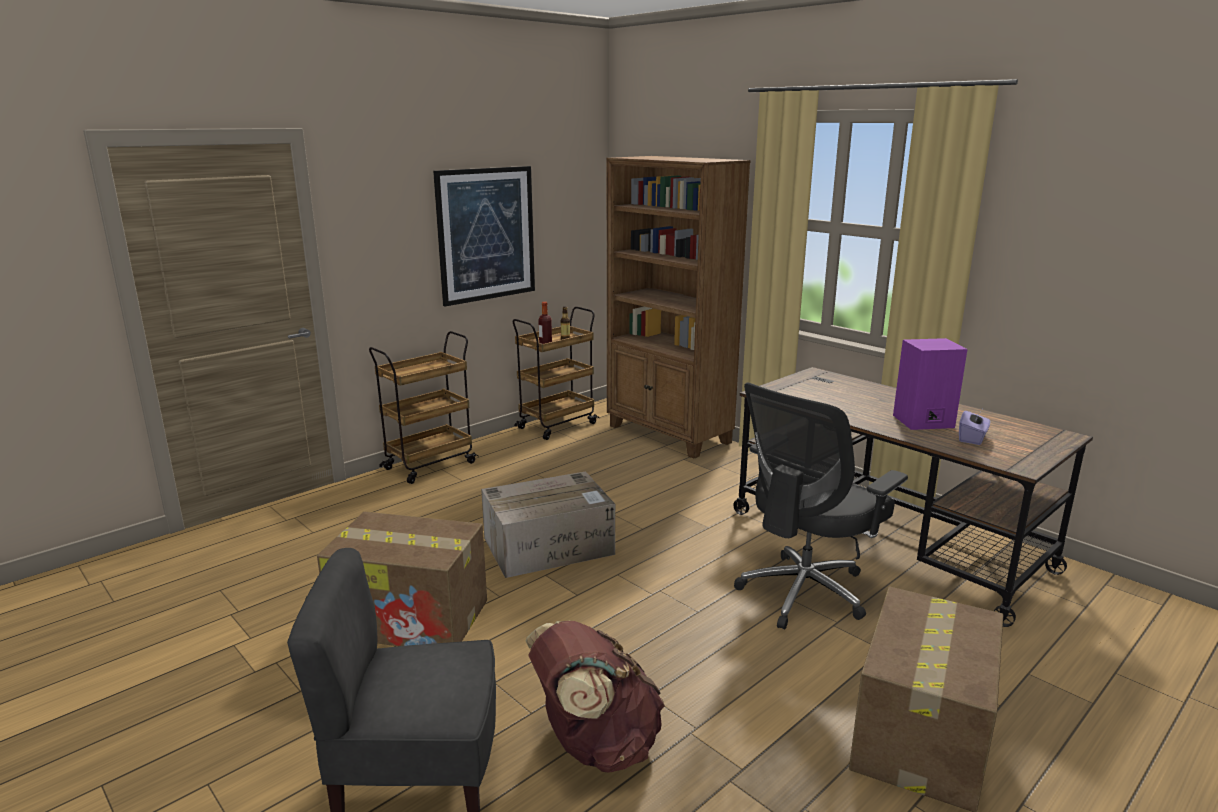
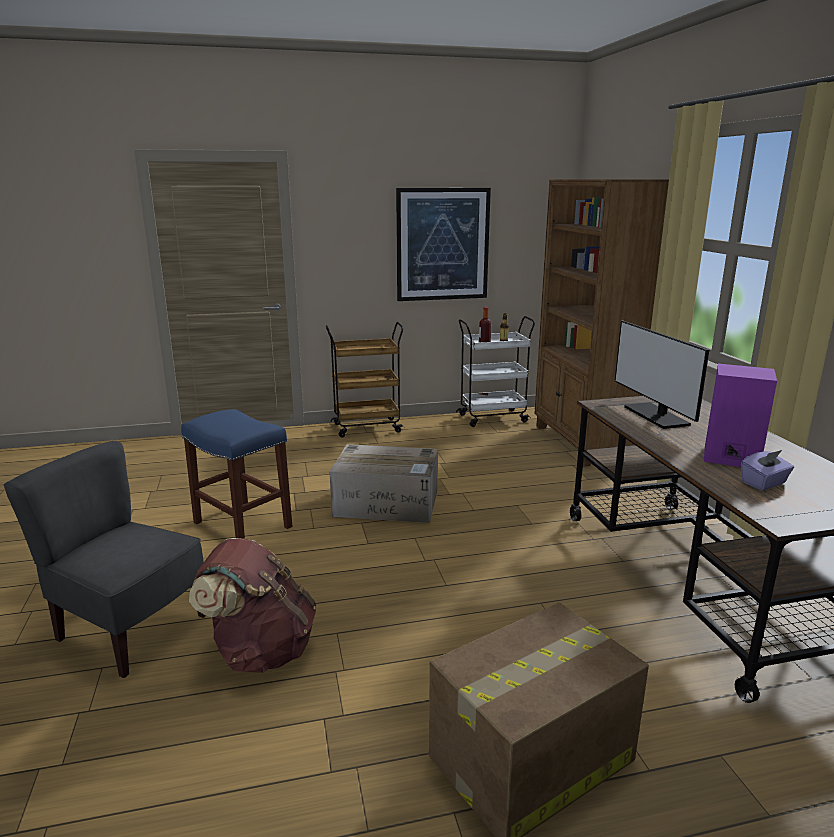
camera: 30 degrees right, 0 degrees up
(412, 618) = (244, 525): cardboard box -> blue stool
(557, 425) = (493, 418): brown cart -> white cart
(804, 591) = (560, 599): office chair -> none
(822, 395) = (656, 416): none -> monitor

